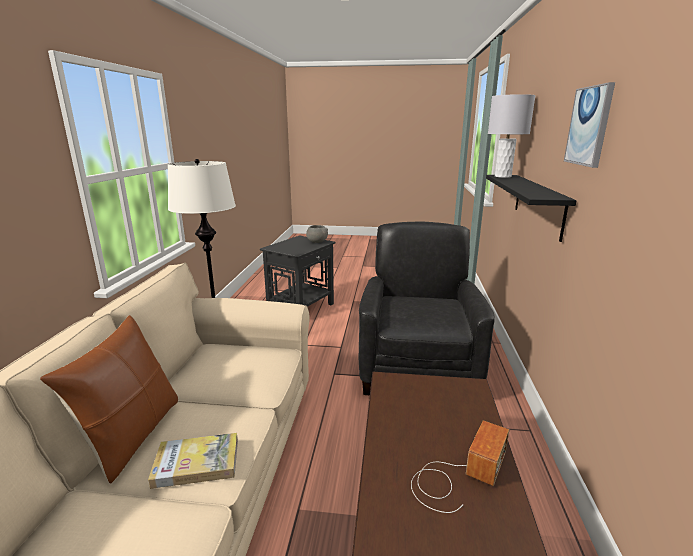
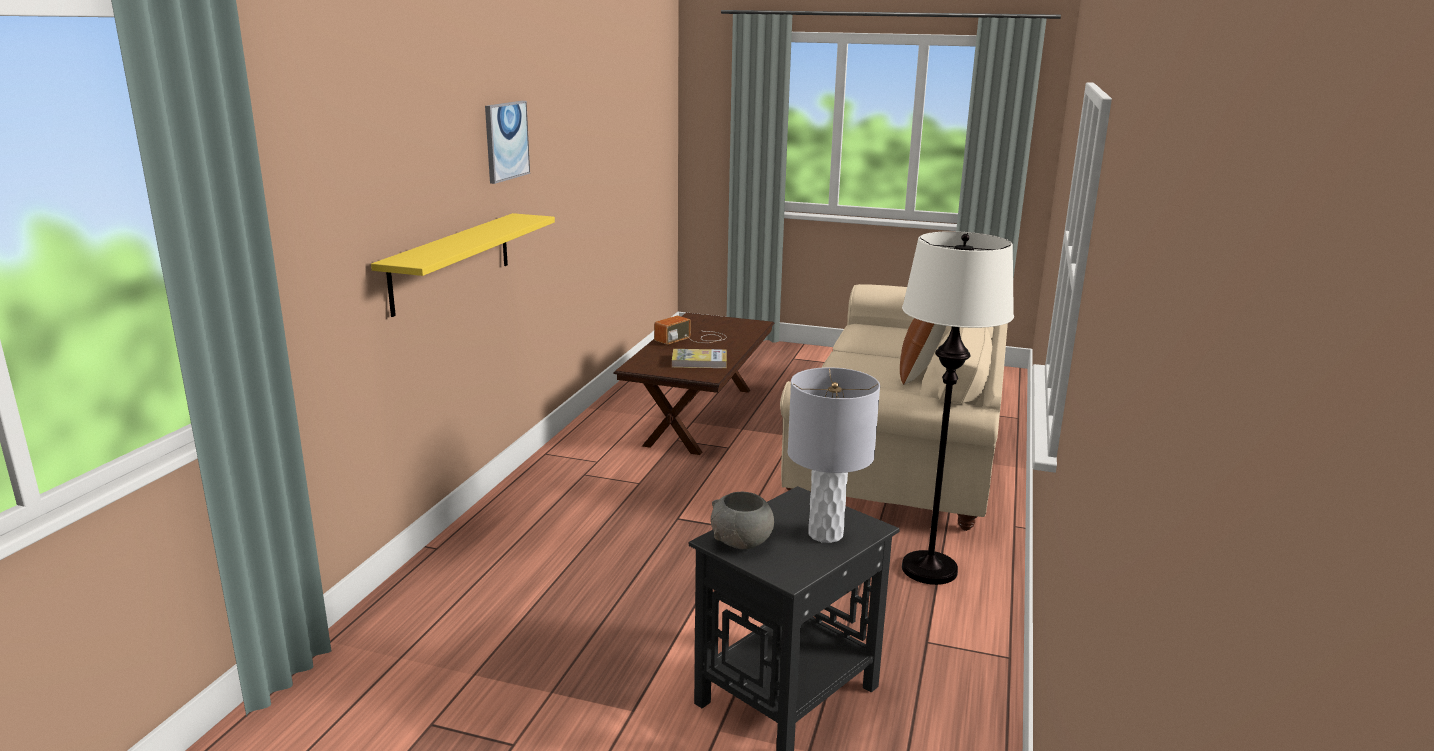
camera: 170 degrees left, 0 degrees up
(196, 463) = (863, 358): book -> book (699, 361)
(418, 368) = (607, 523): black armchair -> none
(502, 176) = (423, 257): grey table lamp -> grey table lamp (826, 534)
(538, 204) = (452, 262): black shelf -> yellow shelf

